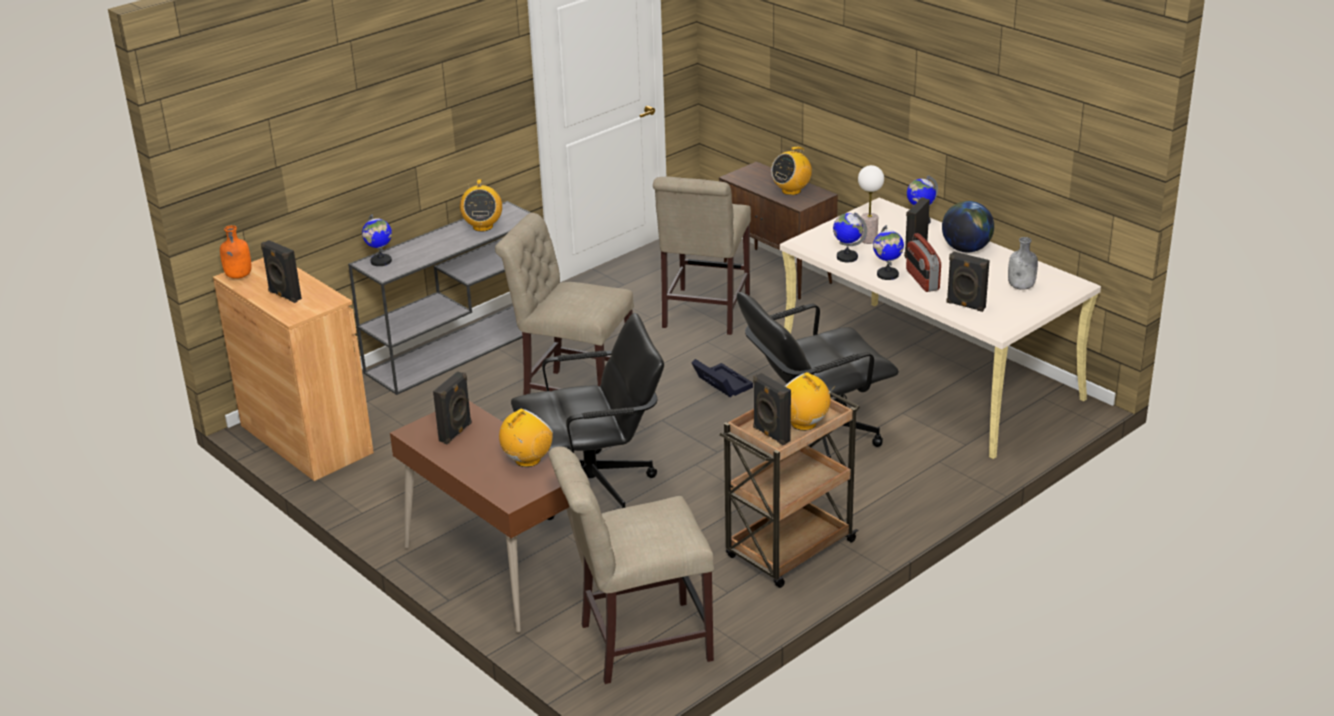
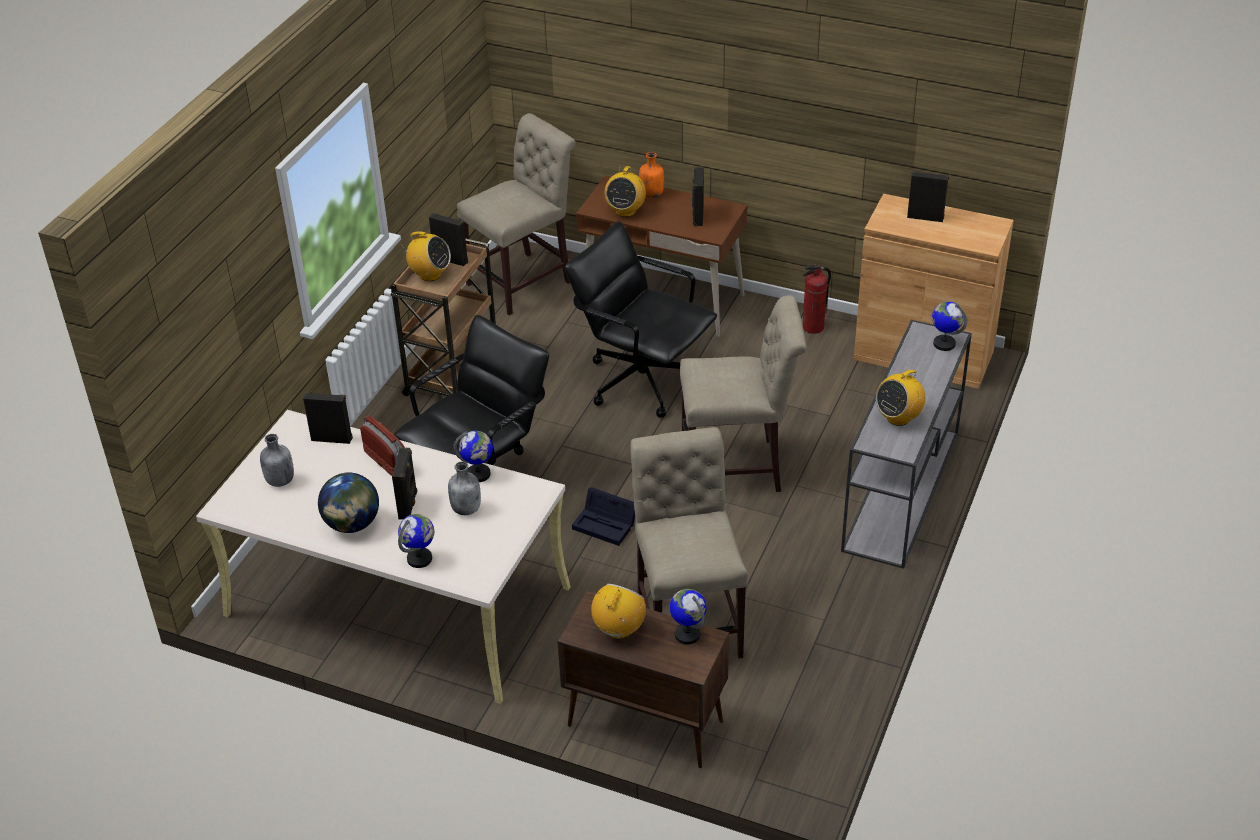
camera: 155 degrees right, 10 degrees up
(238, 276) = (992, 225): orange bottle -> orange bottle (651, 194)
(374, 493) = (813, 327): none -> fire extinguisher
(482, 226) = (898, 417): radio -> radio turned 105 degrees counterclockwise
(594, 489) = (642, 380): black office chair -> black office chair turned 75 degrees clockwise
(868, 240) = (466, 509): table lamp -> grey bottle
(887, 275) = (425, 459): globe -> globe (687, 634)

